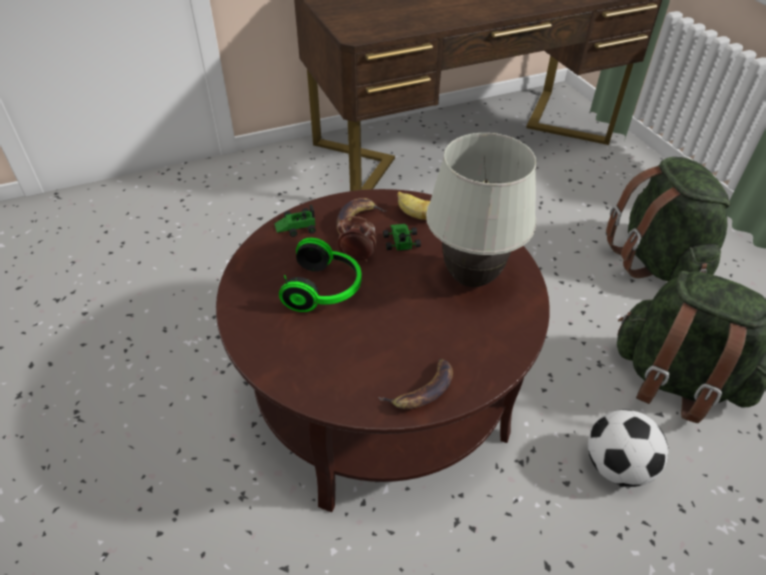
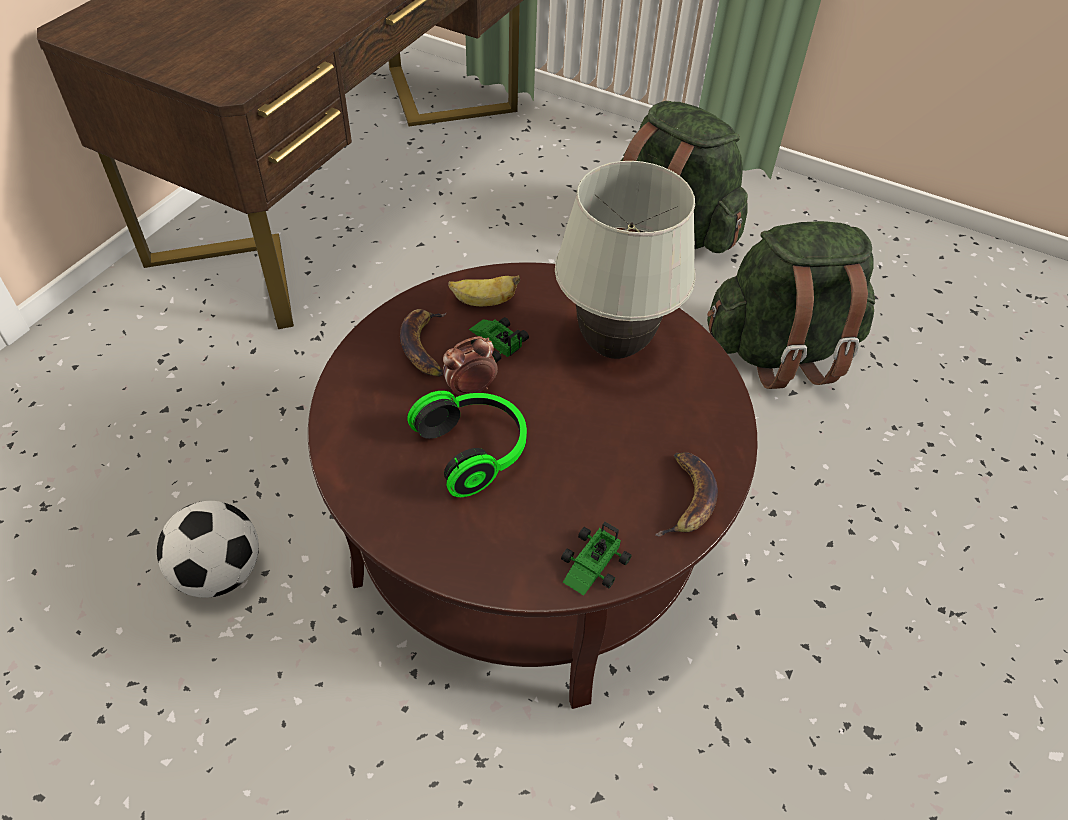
camera: 40 degrees left, 5 degrees up
(295, 226) = (354, 391): toy car -> toy car (591, 566)
(616, 466) = (799, 467): football -> football (220, 572)

